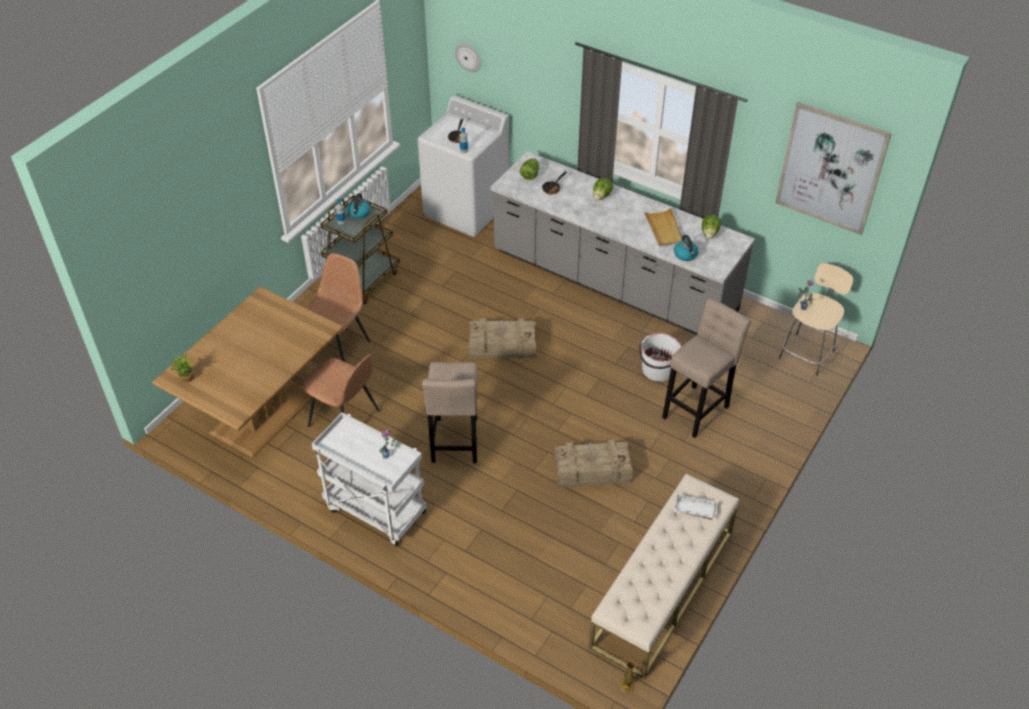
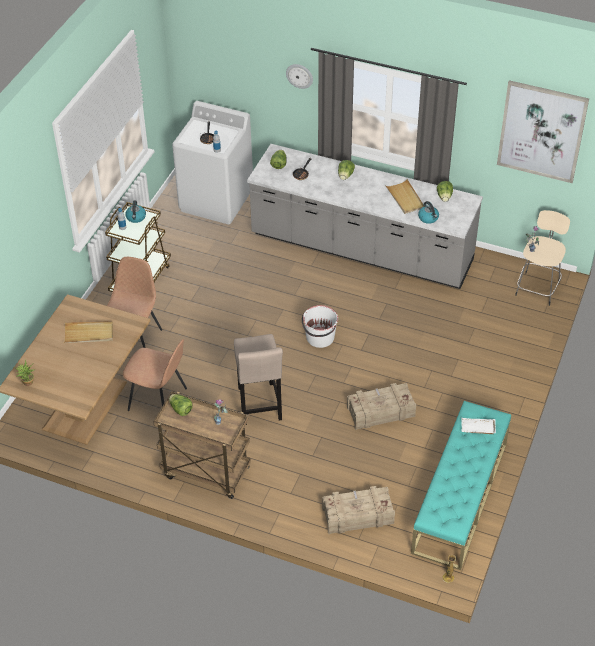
camera: 10 degrees left, 0 degrees up
(270, 333) = (89, 334): none -> beige tray
(347, 435) = (180, 409): none -> lettuce
(374, 511) = (205, 472): white cart -> brown cart
(468, 57) = (209, 67): wall clock -> wall clock (299, 75)
(502, 346) = (278, 317): crate -> crate (357, 515)
(657, 370) = (416, 320): white bucket -> white bucket (320, 338)
(662, 588) = (460, 498): beige bench -> turquoise bench
(697, 409) = (457, 348): beige stool -> none

